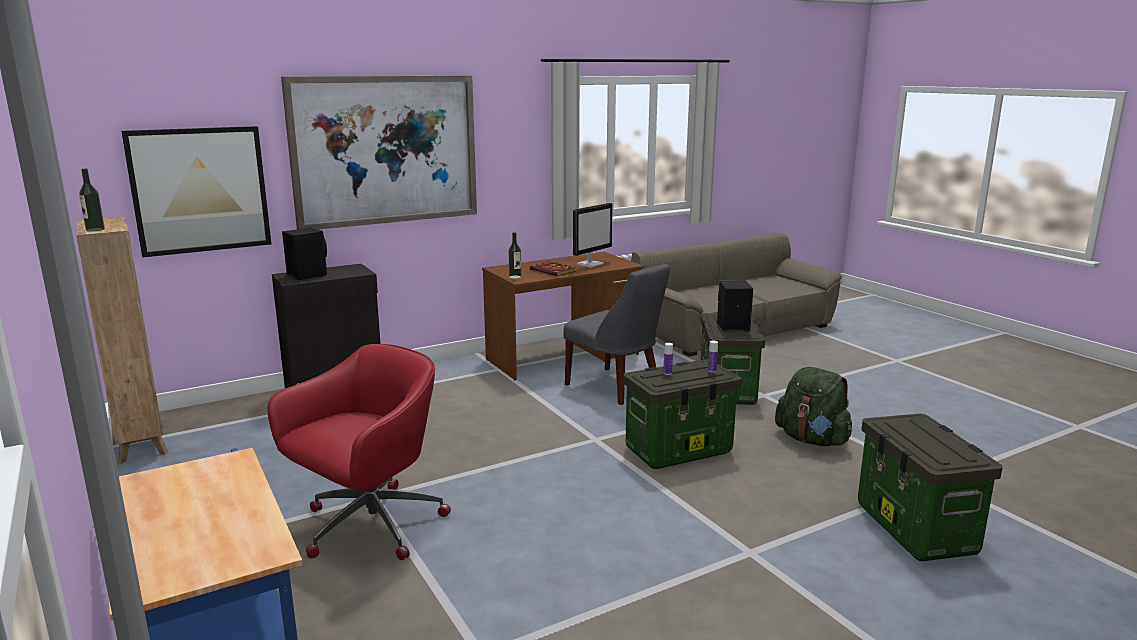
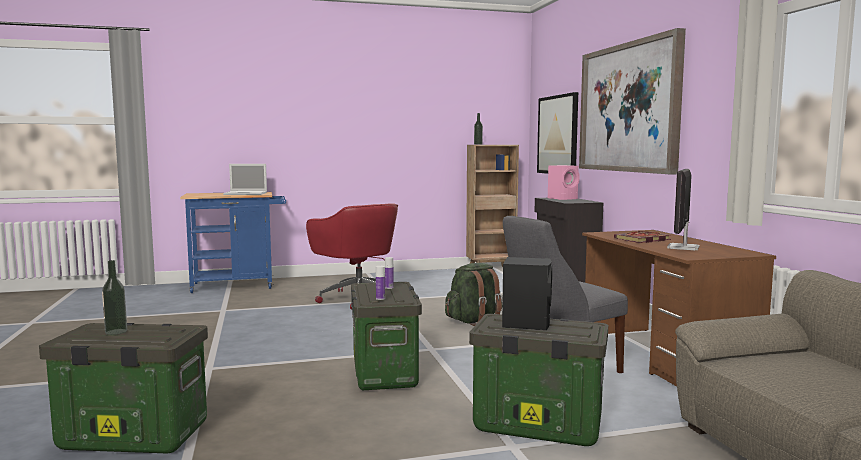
camera: 105 degrees right, 10 degrees down
(194, 490) = (246, 193): none -> laptop
(307, 275) = (563, 198): black speaker -> pink speaker
(515, 277) = (611, 233): bottle -> bottle (116, 332)
(590, 264) = (683, 248): monitor -> monitor turned 60 degrees clockwise
(812, 440) = (354, 441): green backpack -> green backpack (474, 321)

